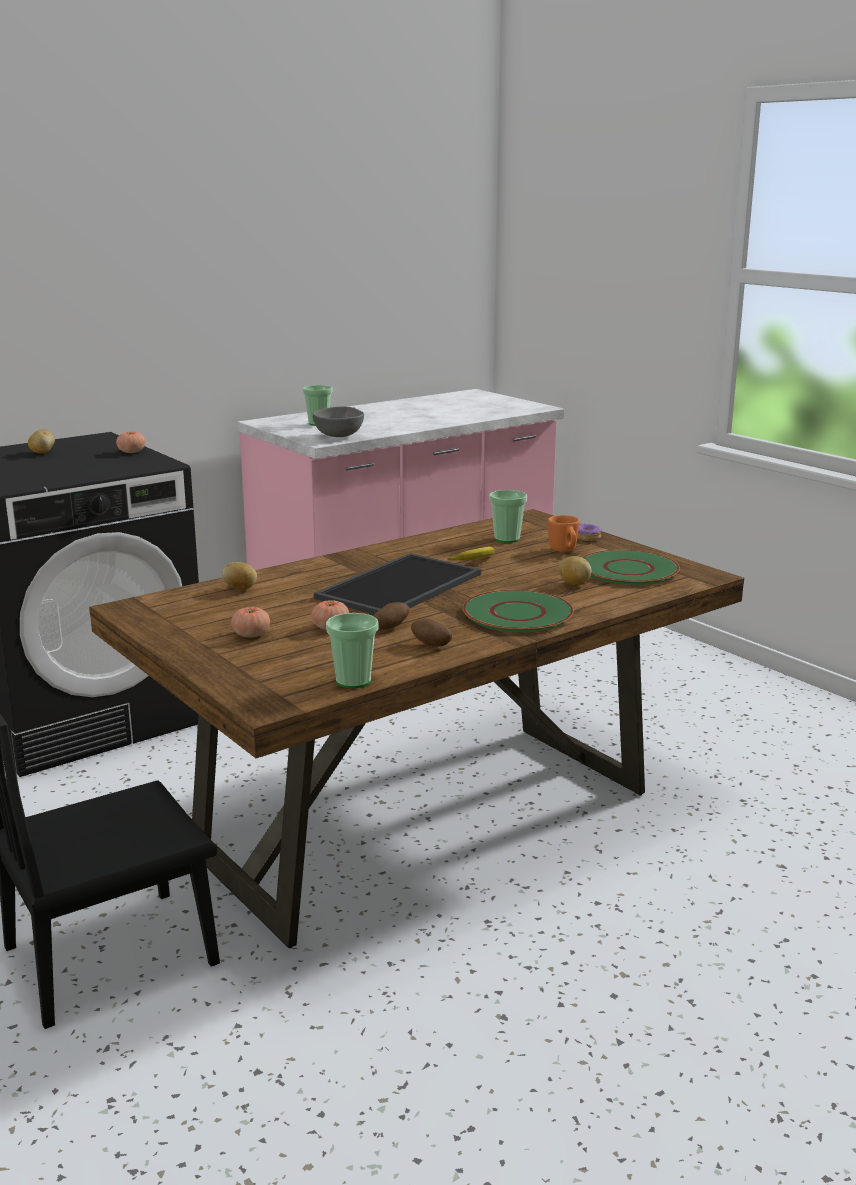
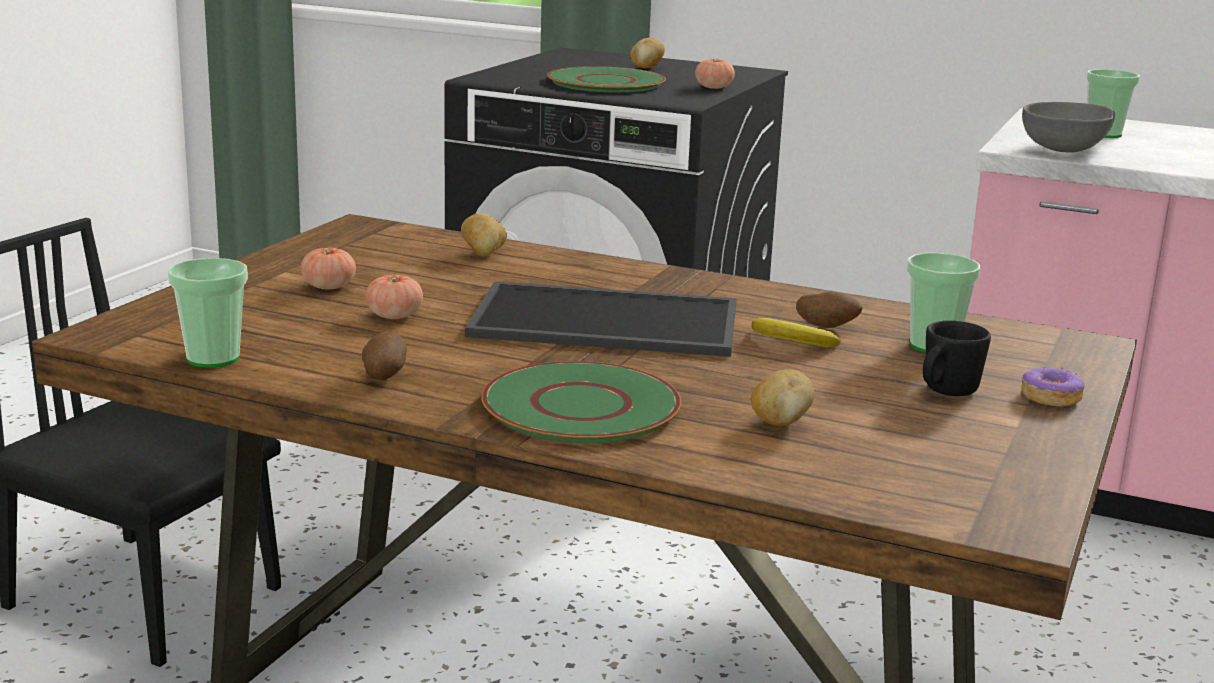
camera: 60 degrees right, 0 degrees up
(391, 627) = (429, 344): potato -> potato (827, 327)
(564, 551) = (945, 392): orange mug -> black mug
(628, 570) = (928, 454): green plate -> green plate (605, 82)

